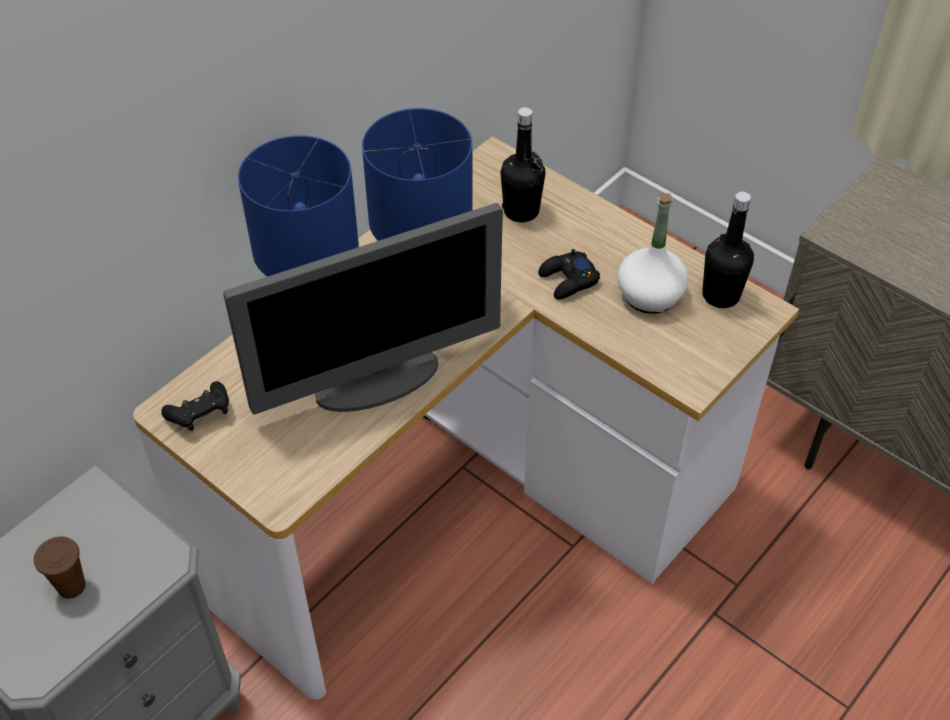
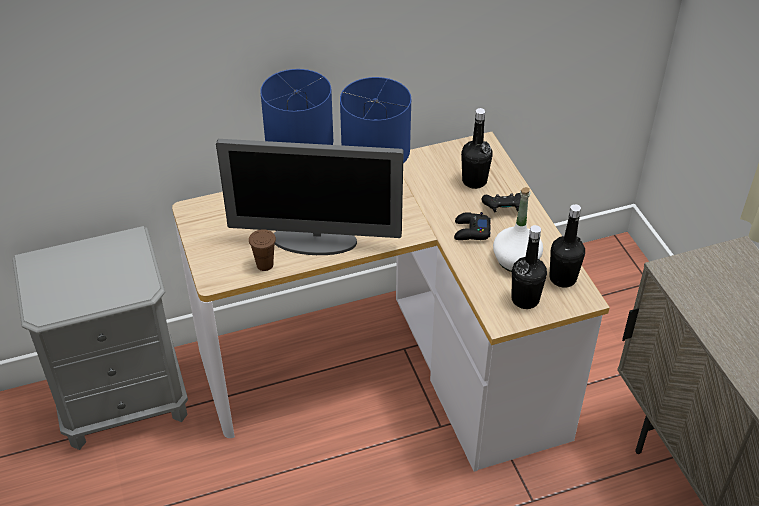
camera: 30 degrees right, 5 degrees down
(71, 586) = (89, 280): brown cup -> brown cup (265, 265)
(201, 415) = (206, 219): black game controller -> black game controller (503, 208)
(699, 342) = (525, 299): none -> black bottle

